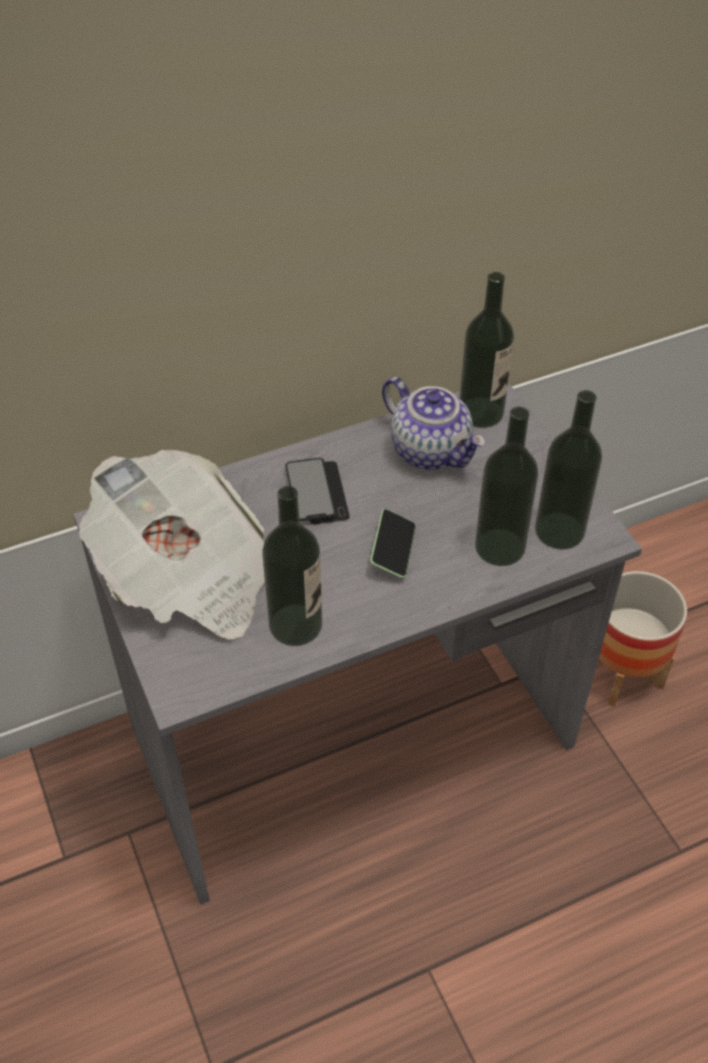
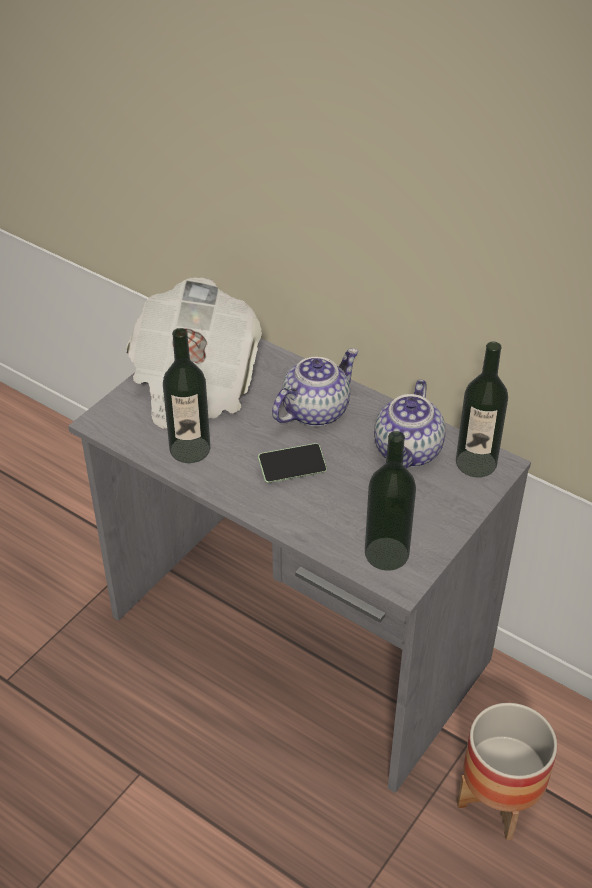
camera: 60 degrees right, 5 degrees down
(317, 493) = (315, 410): phone -> teapot
(500, 547) = (341, 525): bottle -> none

